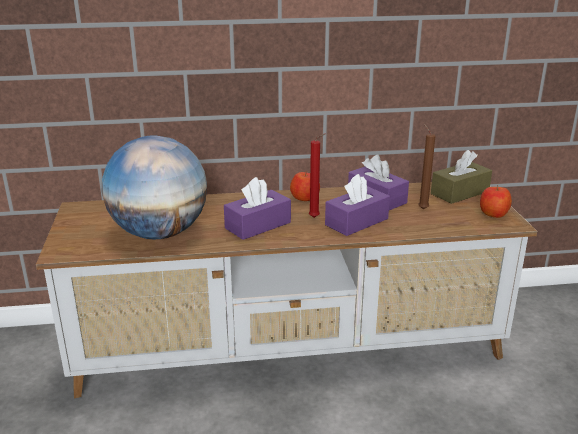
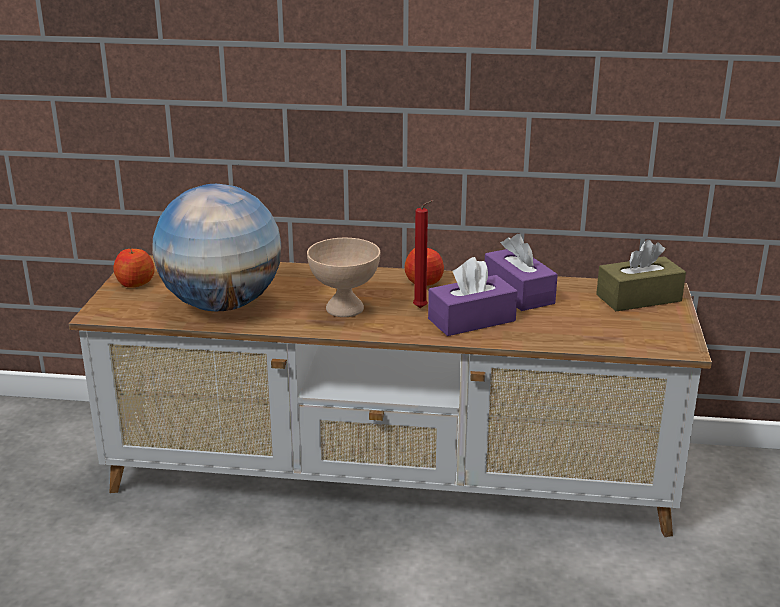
camera: 15 degrees right, 0 degrees up
(258, 225) = (344, 309): purple tissue box -> beige bowl
(421, 208) = (570, 313): brown candle -> none
(493, 214) = (665, 332): apple -> apple (135, 283)

